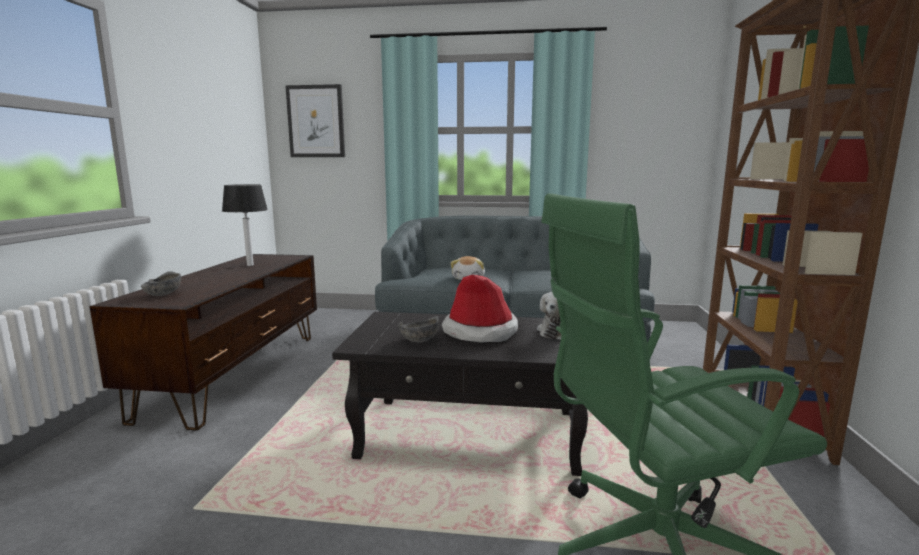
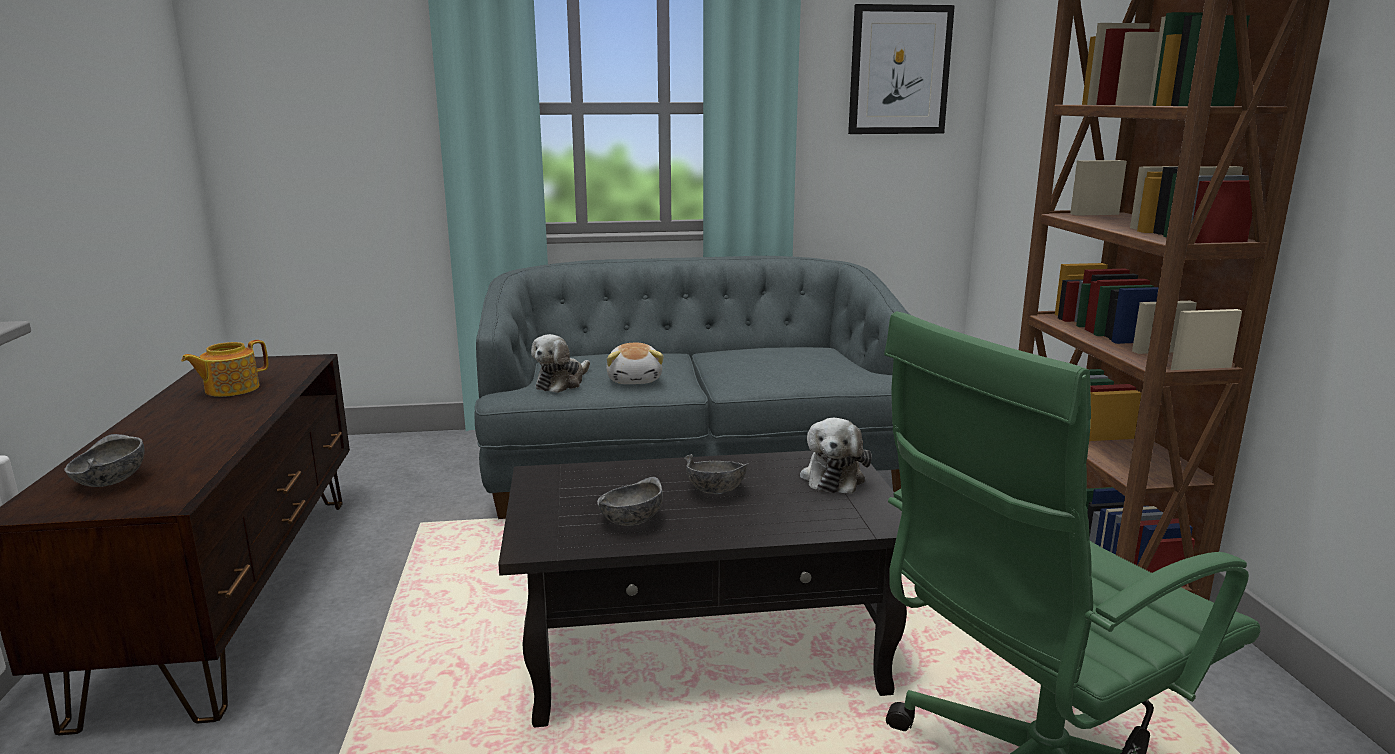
camera: 15 degrees left, 5 degrees up
(250, 265) = (230, 389): table lamp -> teapot
(316, 121) = (296, 90): picture -> picture (899, 70)
(426, 277) = (562, 383): none -> plush toy
(480, 332) = (716, 491): hat -> grey bowl

